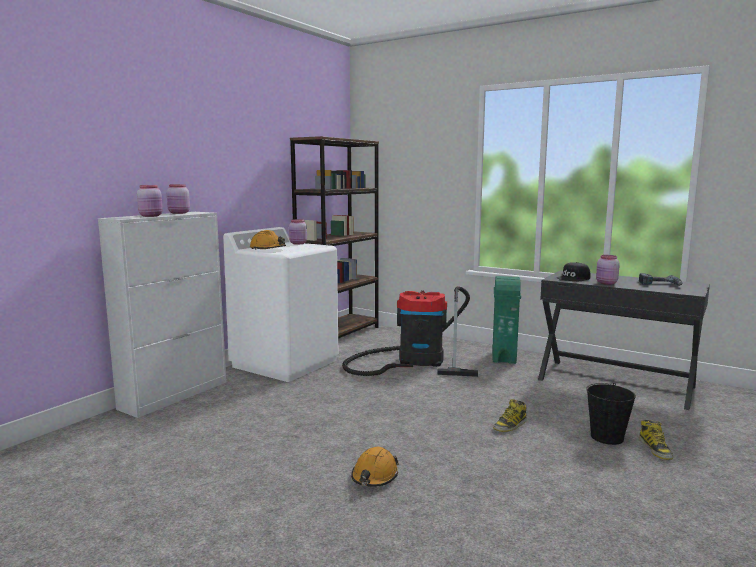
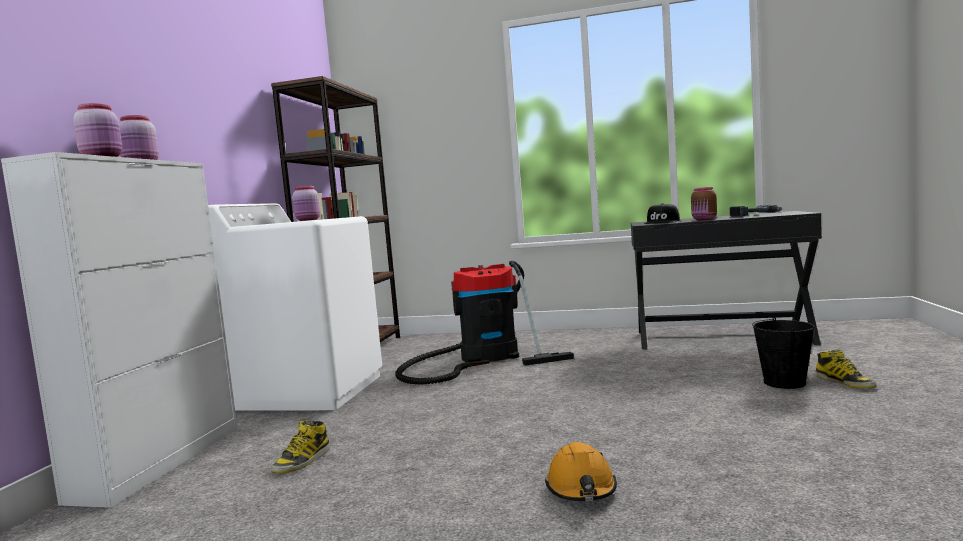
camera: 20 degrees left, 5 degrees down
(268, 249) = (277, 222): orange hard hat -> none
(504, 357) = (579, 337): green trash can -> none
(510, 425) = (672, 394): boot -> boot (302, 461)
(606, 283) = (704, 219): pink jar -> brown jar

